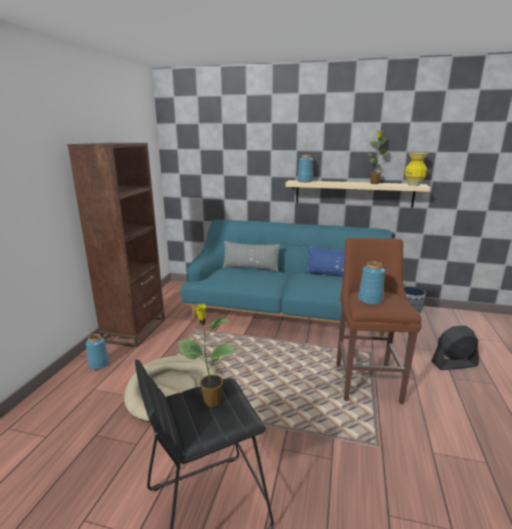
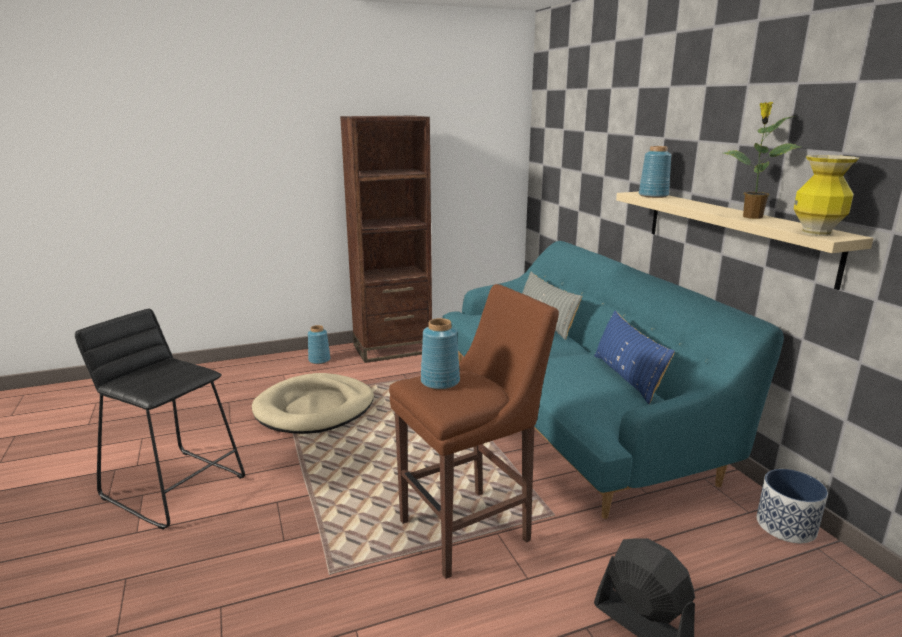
camera: 55 degrees right, 0 degrees up
(211, 401) = (170, 373): potted plant -> none

